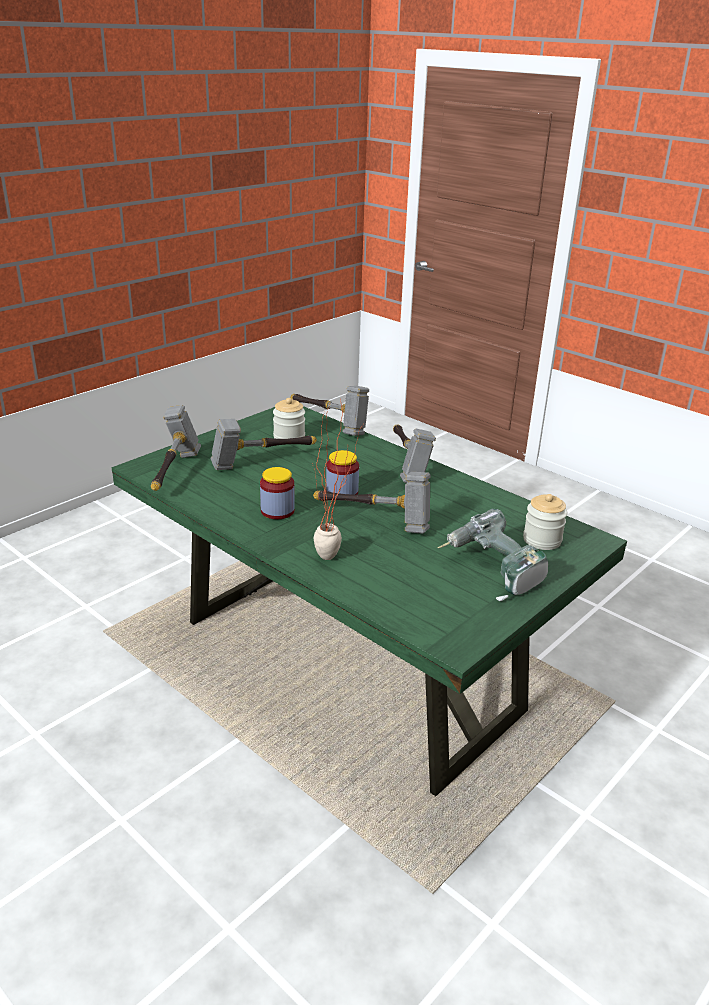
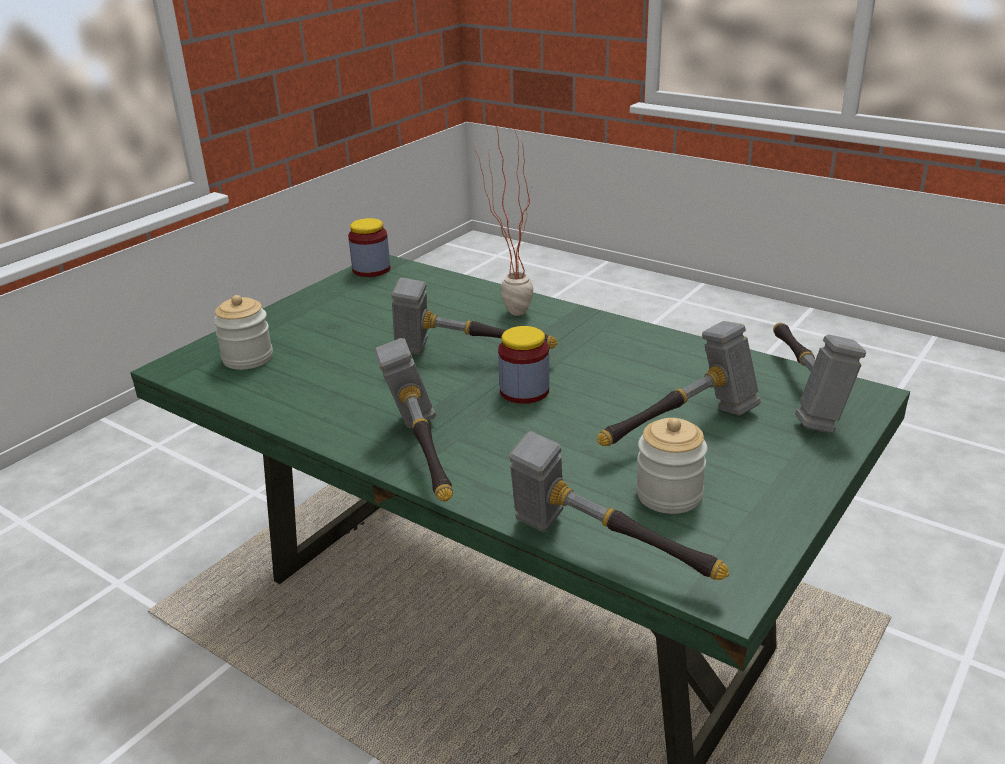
camera: 175 degrees right, 0 degrees up
(277, 511) = (604, 355): jar -> jar (371, 269)
(491, 571) = (328, 320): power drill -> none

